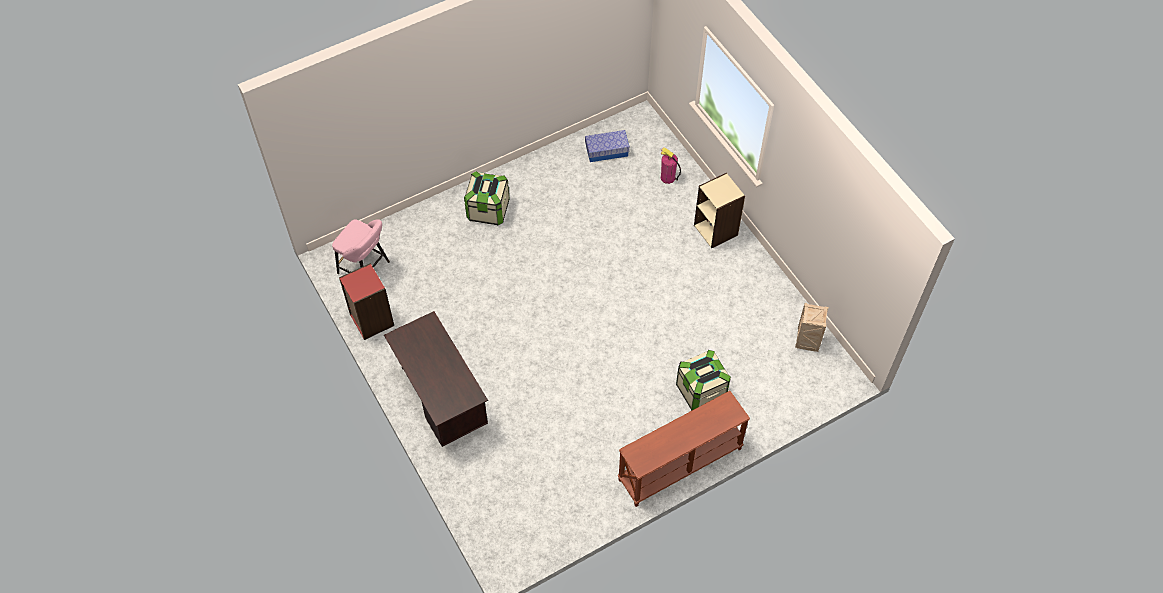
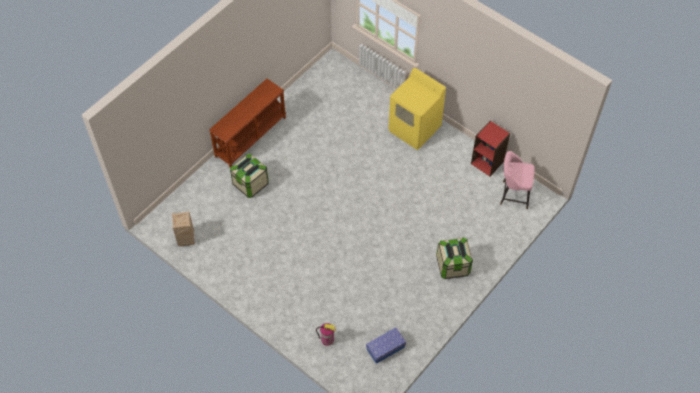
camera: 160 degrees right, 0 degrees up
(441, 399) = (414, 129): brown desk -> yellow washing machine
(716, 230) = (275, 305): beige bookcase -> none

